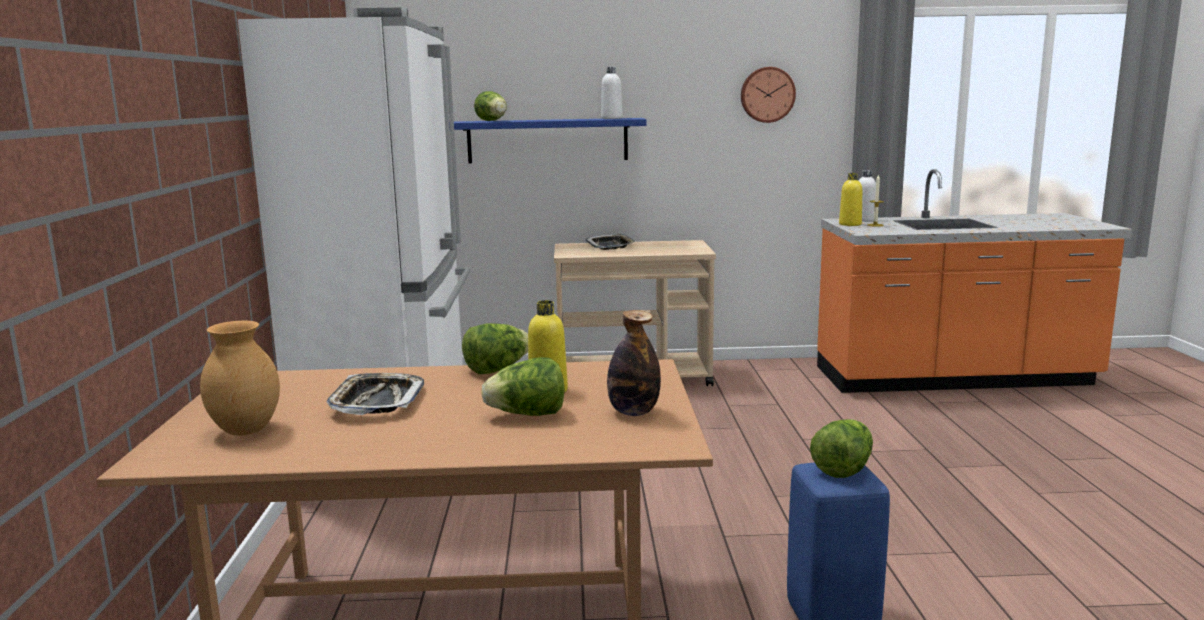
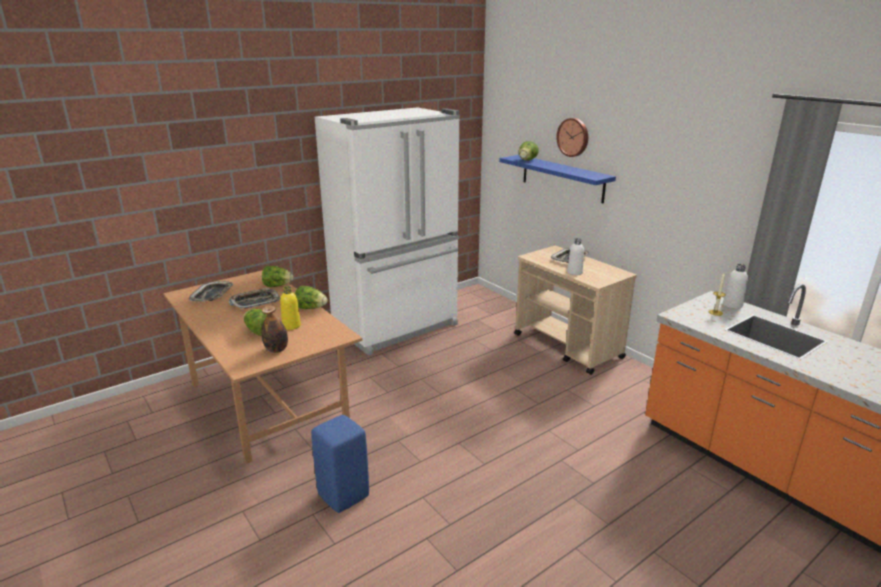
camera: 55 degrees right, 10 degrees up
(247, 430) = (212, 295): brown vase -> tray
(611, 118) = (588, 173): white bottle -> white bottle (574, 272)
(767, 94) = (703, 178): wall clock -> wall clock (573, 137)
(843, 469) = (342, 427): lettuce -> lettuce (277, 286)
(850, 224) = (702, 304): yellow bottle -> none

